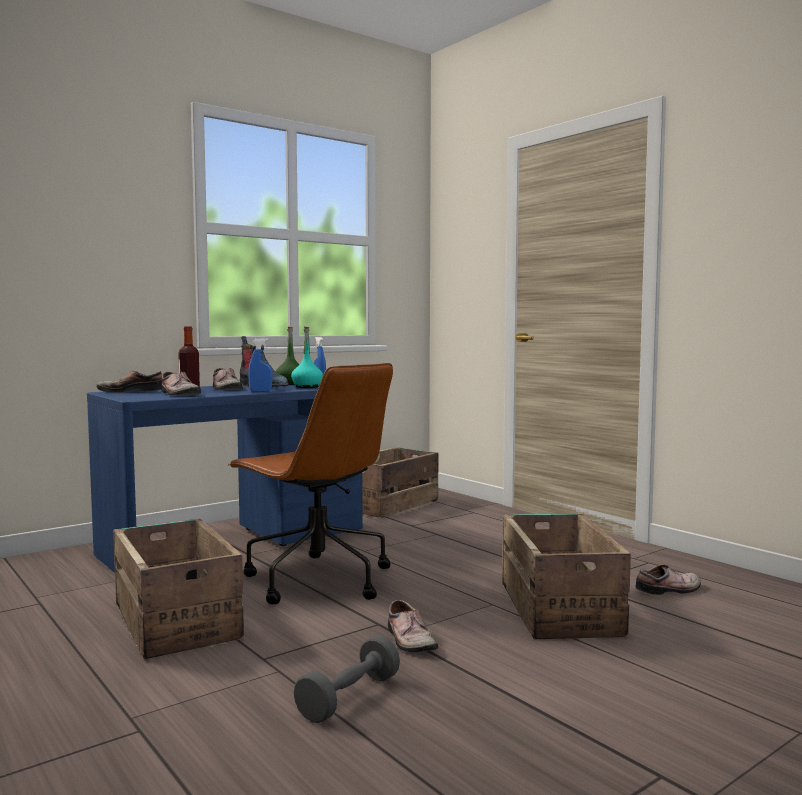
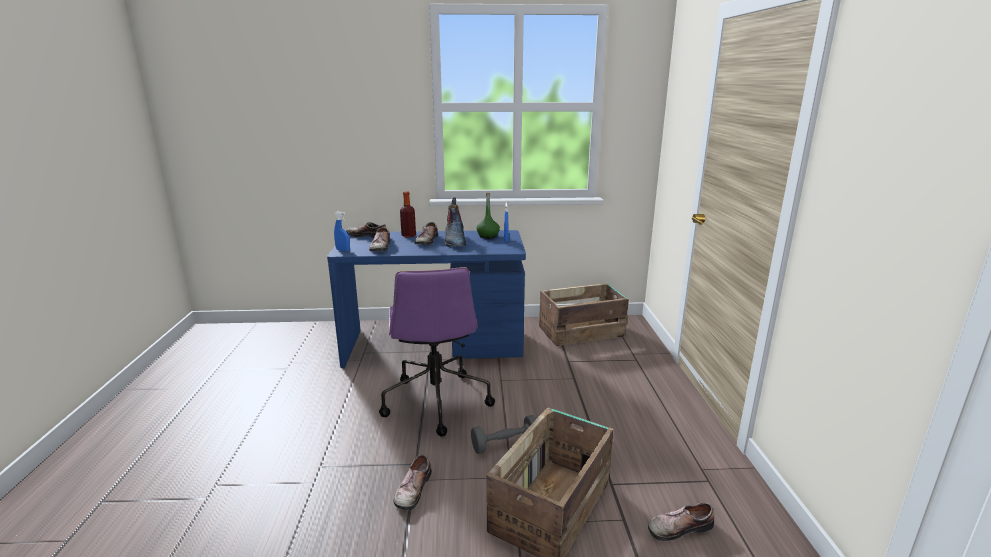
camera: 35 degrees right, 15 degrees up
(177, 621) = (323, 410): crate -> none
(260, 391) = (435, 251): blue spray bottle -> blue spray bottle (343, 250)
(307, 387) = (484, 246): turquoise bottle -> none
(316, 579) = (436, 401): brown office chair -> purple office chair
(349, 698) = (316, 528): grey dumbbell -> grey dumbbell (505, 444)
(670, 590) = (678, 527): shoe -> shoe turned 150 degrees clockwise

